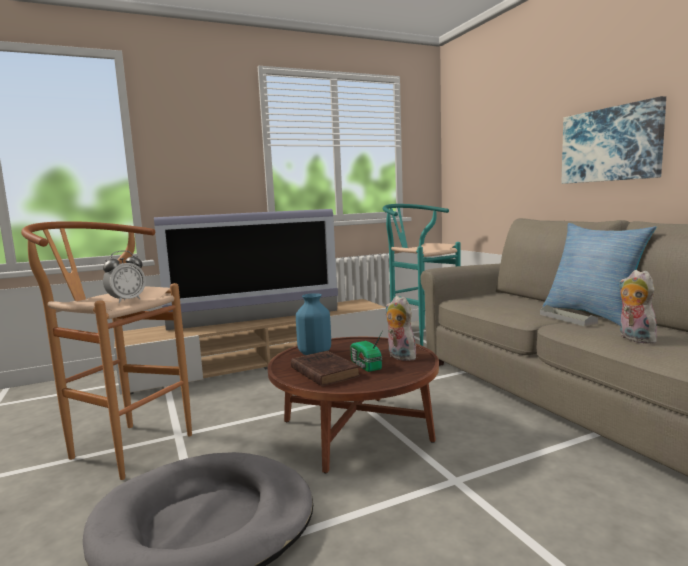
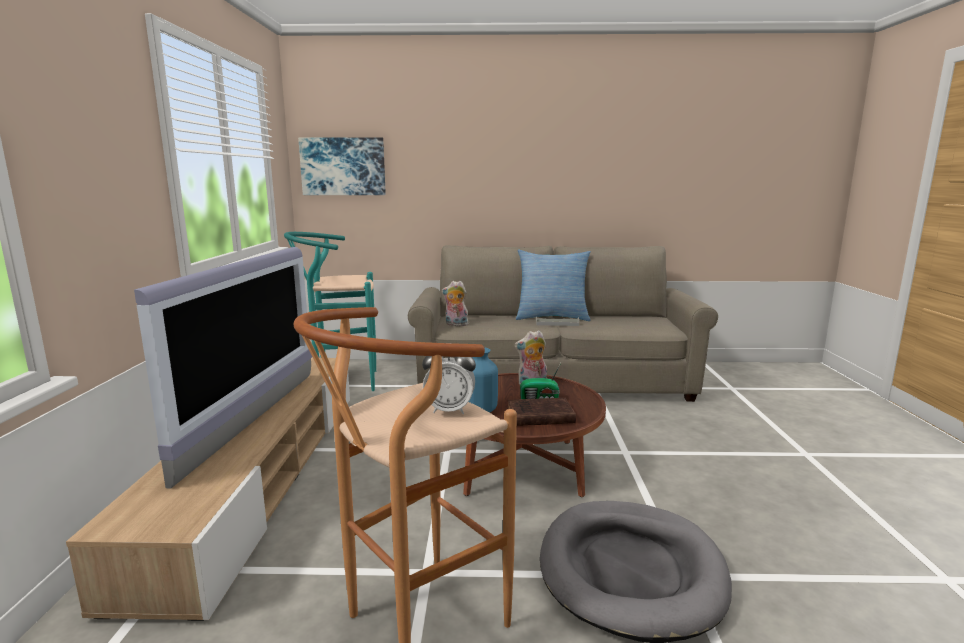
camera: 65 degrees left, 5 degrees up
(127, 300) = (449, 410): alarm clock -> alarm clock turned 120 degrees clockwise
(610, 144) = (515, 185): picture -> picture (343, 166)
(634, 339) = (616, 326): plush toy -> plush toy (455, 324)

